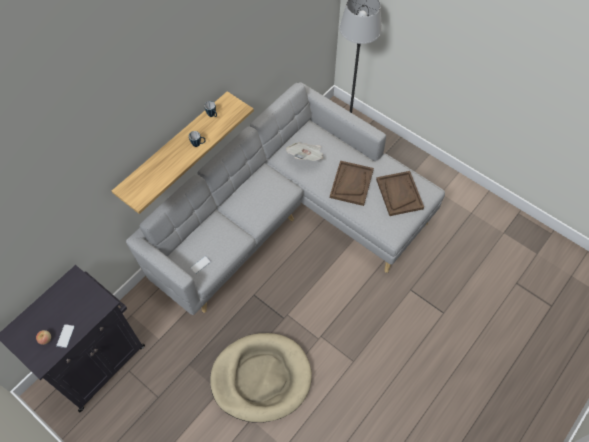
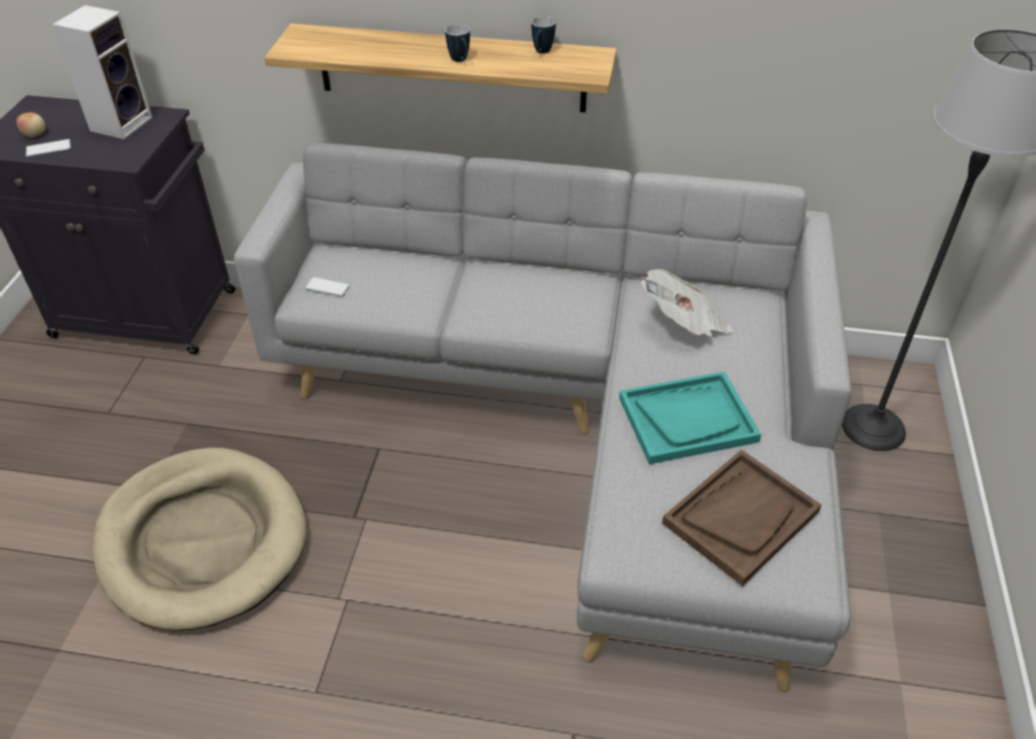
camera: 60 degrees right, 15 degrees down
(66, 297) = (122, 123): none -> speaker
(351, 183) = (687, 419): brown tray -> turquoise tray

